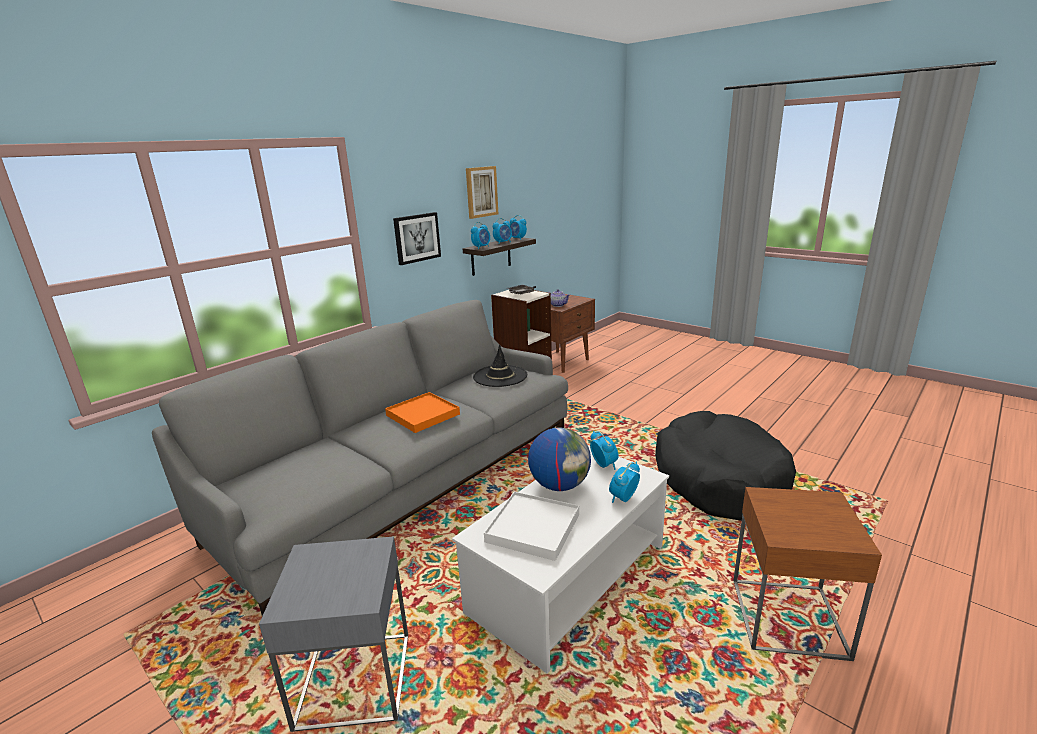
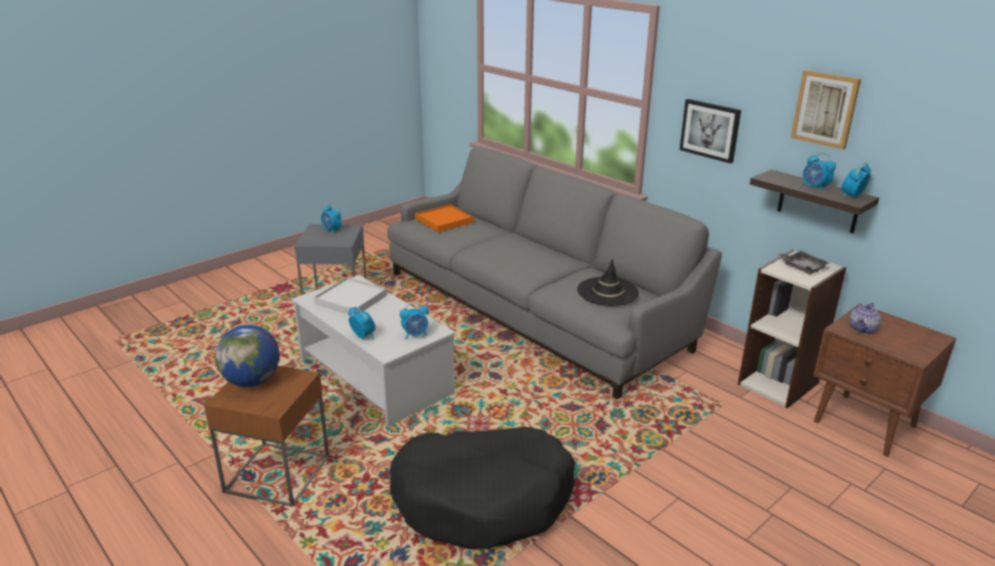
camera: 95 degrees right, 5 degrees up
(423, 415) = (520, 255): orange tray -> orange tray (444, 221)
(481, 247) = (774, 177): alarm clock -> alarm clock (332, 230)
(559, 485) = (396, 313): globe -> globe (252, 381)

